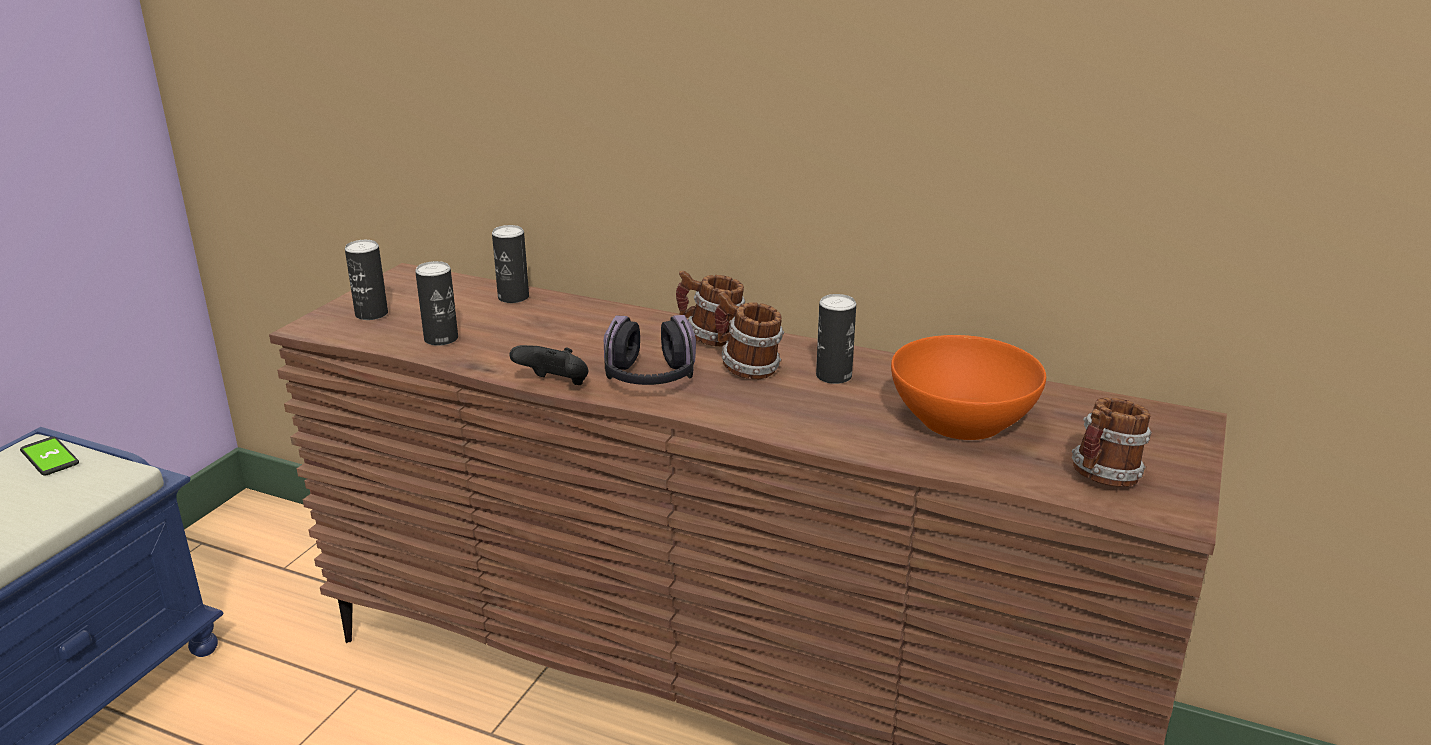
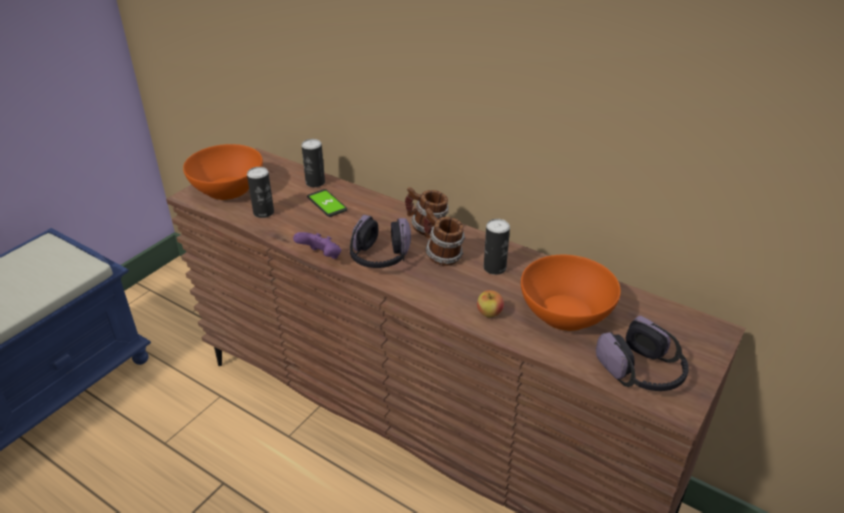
camera: 10 degrees right, 10 degrees up
(49, 457) = (52, 250): phone -> phone (327, 204)
(371, 314) = (228, 188): can -> orange bowl
(555, 385) = (321, 257): black game controller -> purple game controller
(847, 430) = (489, 313): none -> apple
(1104, 478) = (642, 372): mug -> headphones

